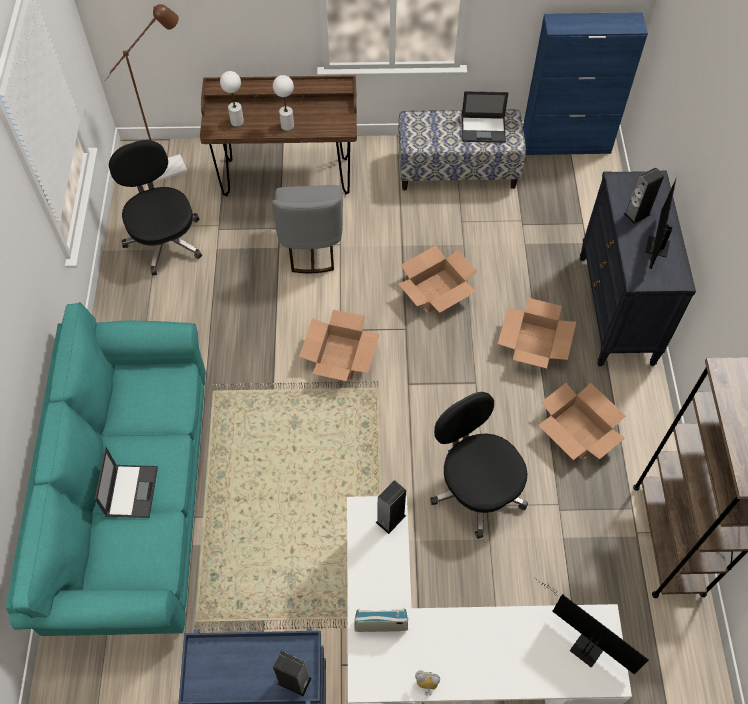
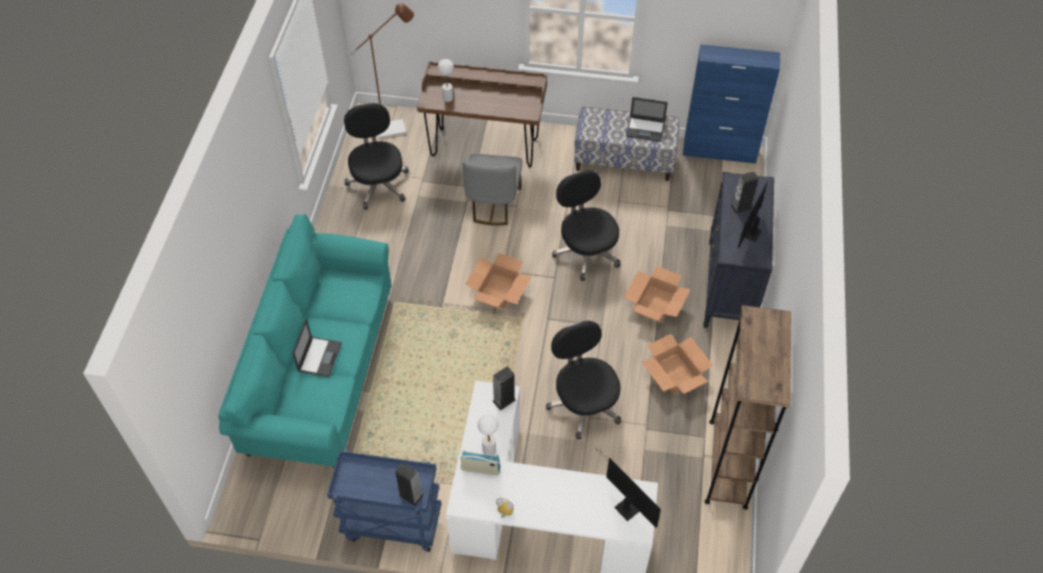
camera: 10 degrees right, 5 degrees down
(287, 125) = (486, 106): white table lamp -> white table lamp (489, 450)
(436, 290) = (586, 251): cardboard box -> black office chair

